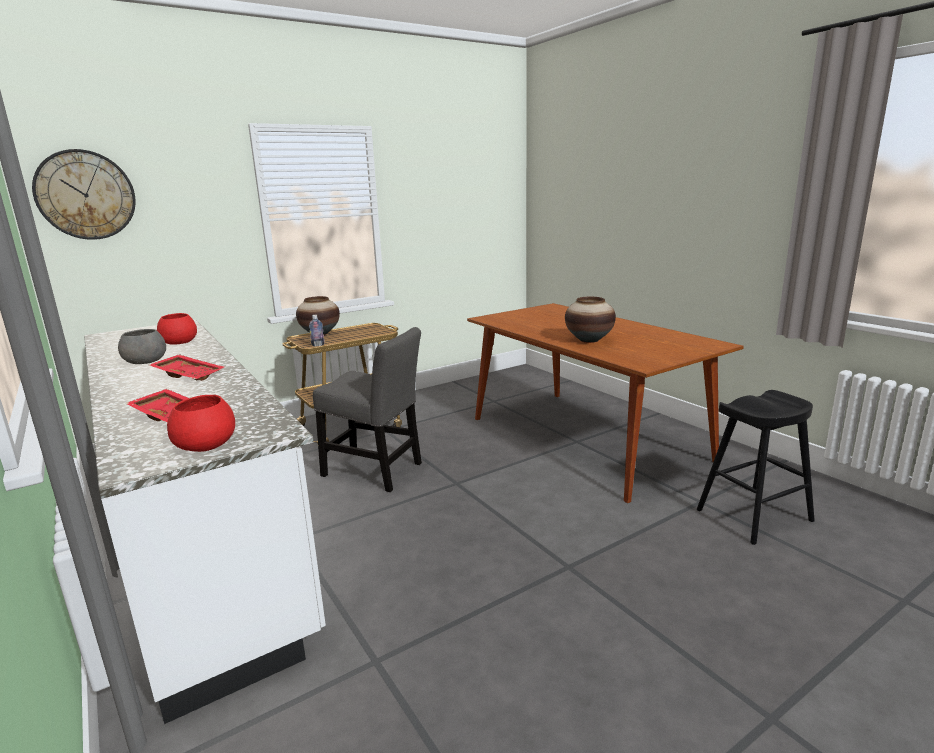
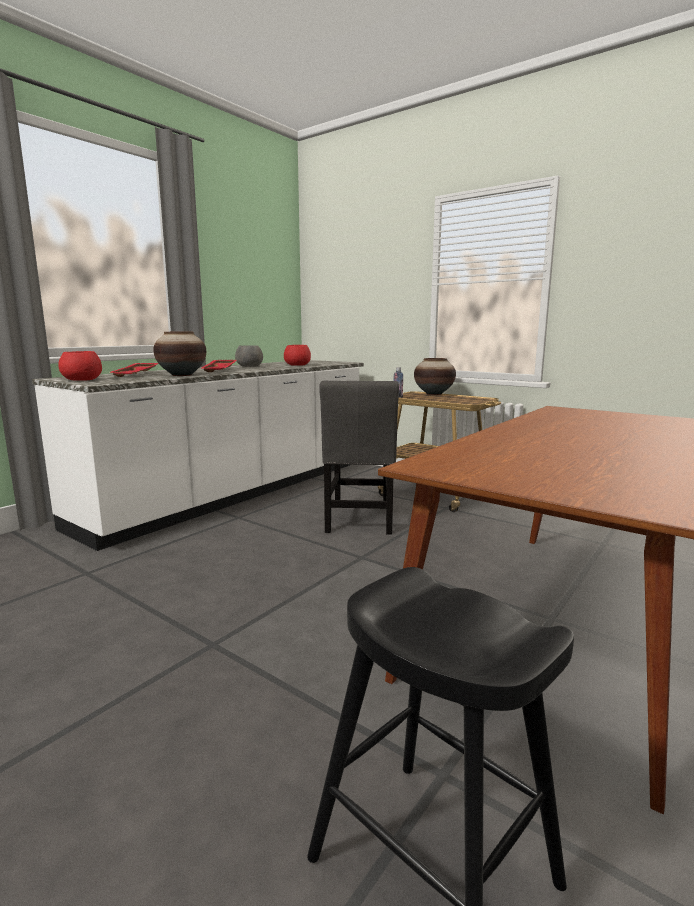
camera: 70 degrees right, 5 degrees down
(85, 195) = (330, 266): wall clock -> none
(588, 340) = (525, 442): vase -> vase (182, 375)

